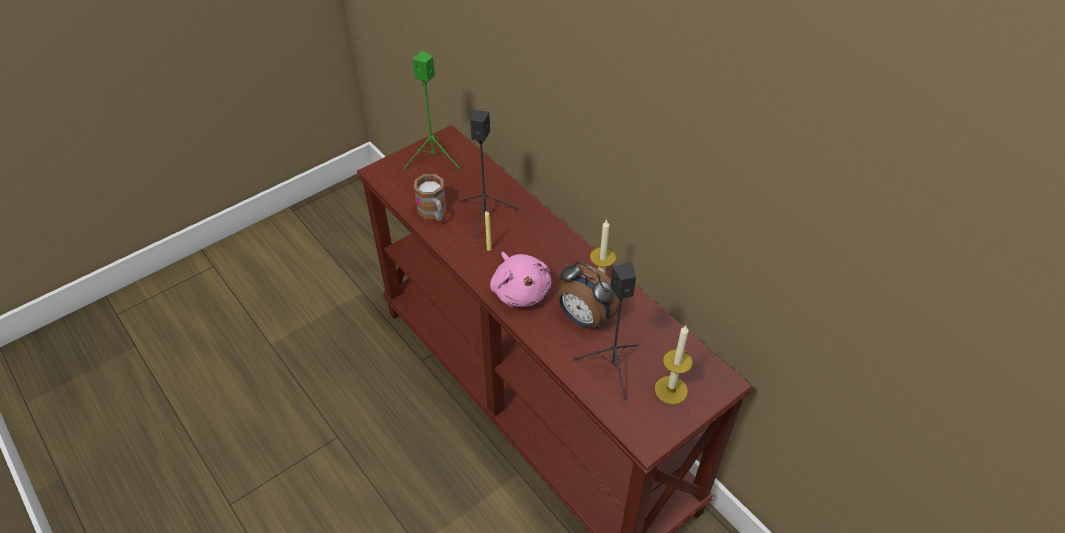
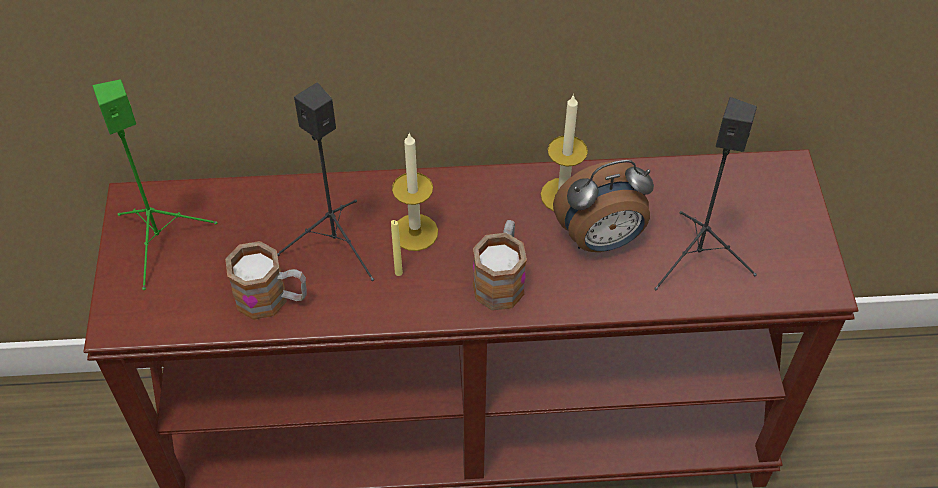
camera: 55 degrees left, 5 degrees up
(520, 290) = (501, 279): pink plush toy -> mug
(671, 390) = (767, 222): candle -> candle (415, 232)

